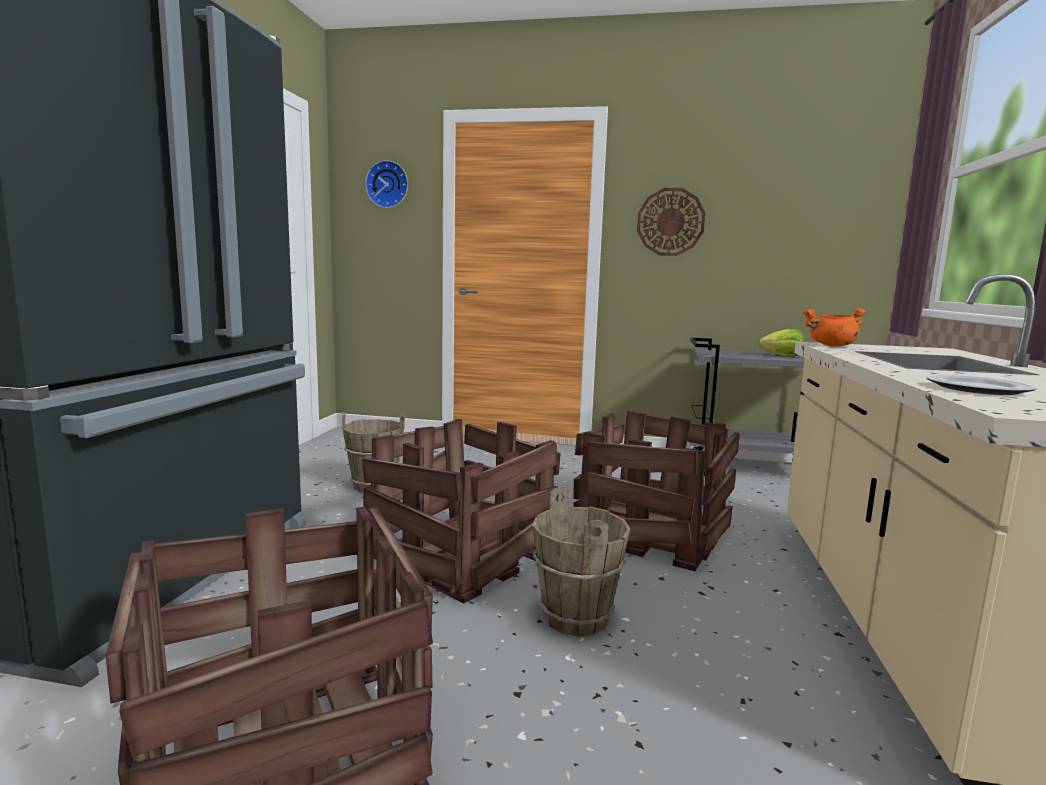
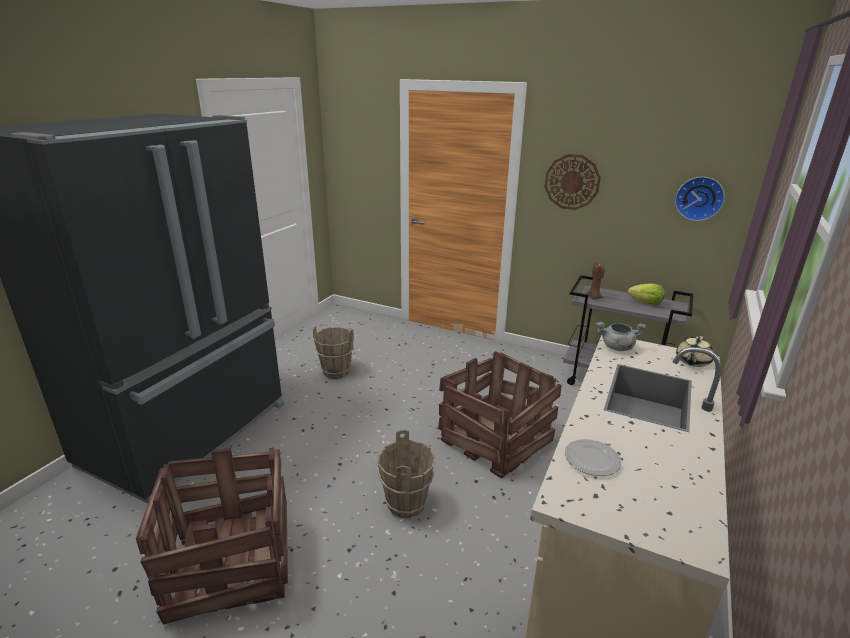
camera: 15 degrees right, 15 degrees up
(388, 185) = (361, 136): wall clock -> wall clock (699, 198)
(464, 554) = (365, 442): crate -> none
(720, 354) = (593, 297): none -> brown candle
(832, 345) = (616, 347): orange cooking pot -> grey cooking pot
(932, 349) = (692, 361): none -> beige teapot

